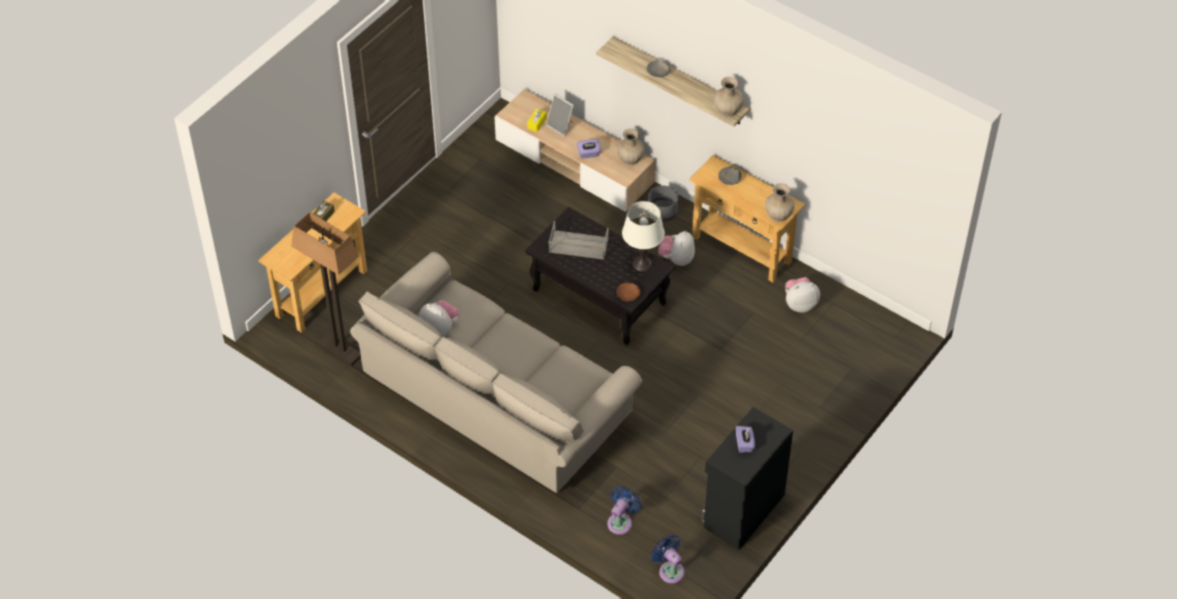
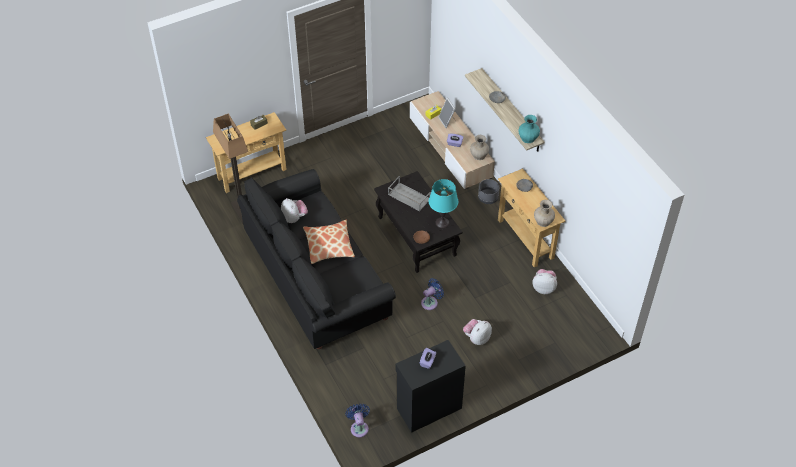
camera: 25 degrees right, 0 degrees up
(497, 398) = (317, 276): beige sofa -> black sofa
(509, 349) = (328, 246): none -> pillow
(621, 521) = (347, 383): blue fan -> blue fan (431, 302)
(642, 264) = (442, 223): white table lamp -> turquoise table lamp
(677, 259) = (480, 230): plush toy -> plush toy (477, 338)
(727, 109) = (528, 138): beige vase -> turquoise vase

